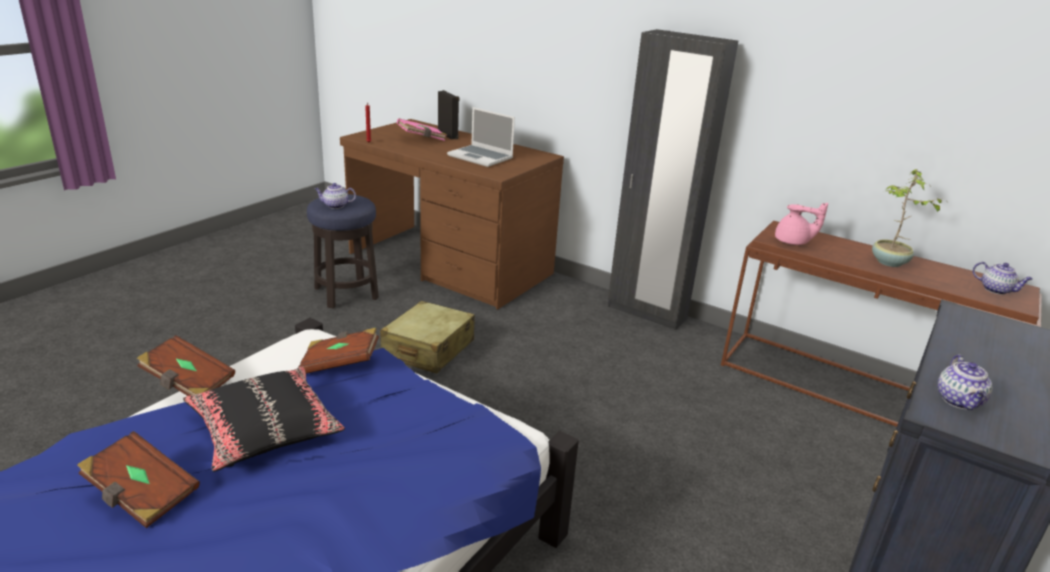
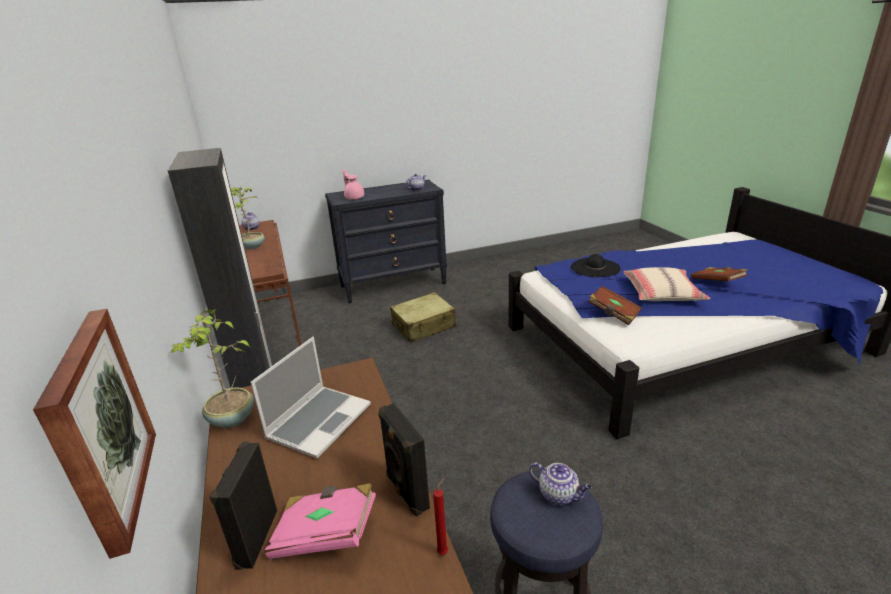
camera: 140 degrees left, 0 degrees up
(188, 382) = (713, 325): brown book -> none
(264, 429) = (662, 293): black pillow -> beige pillow
(402, 149) = (406, 492): none -> black speaker
(409, 463) = (595, 267): none -> black hat
(428, 349) = (496, 462): beige suitcase -> beige suitcase (424, 326)
(448, 34) = (98, 426): none -> picture
(481, 157) = (319, 421): laptop -> laptop turned 45 degrees clockwise
(529, 151) = (232, 419): none -> potted plant
(793, 242) = (265, 266): pink teapot -> pink teapot (354, 198)

